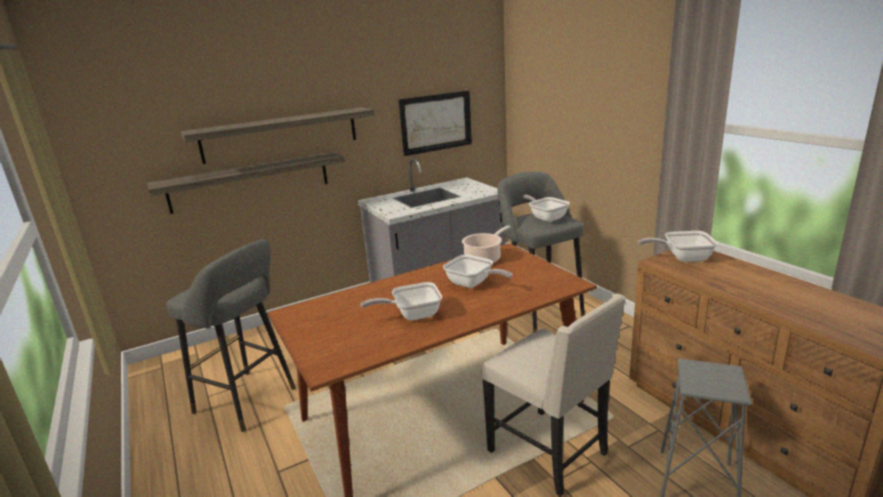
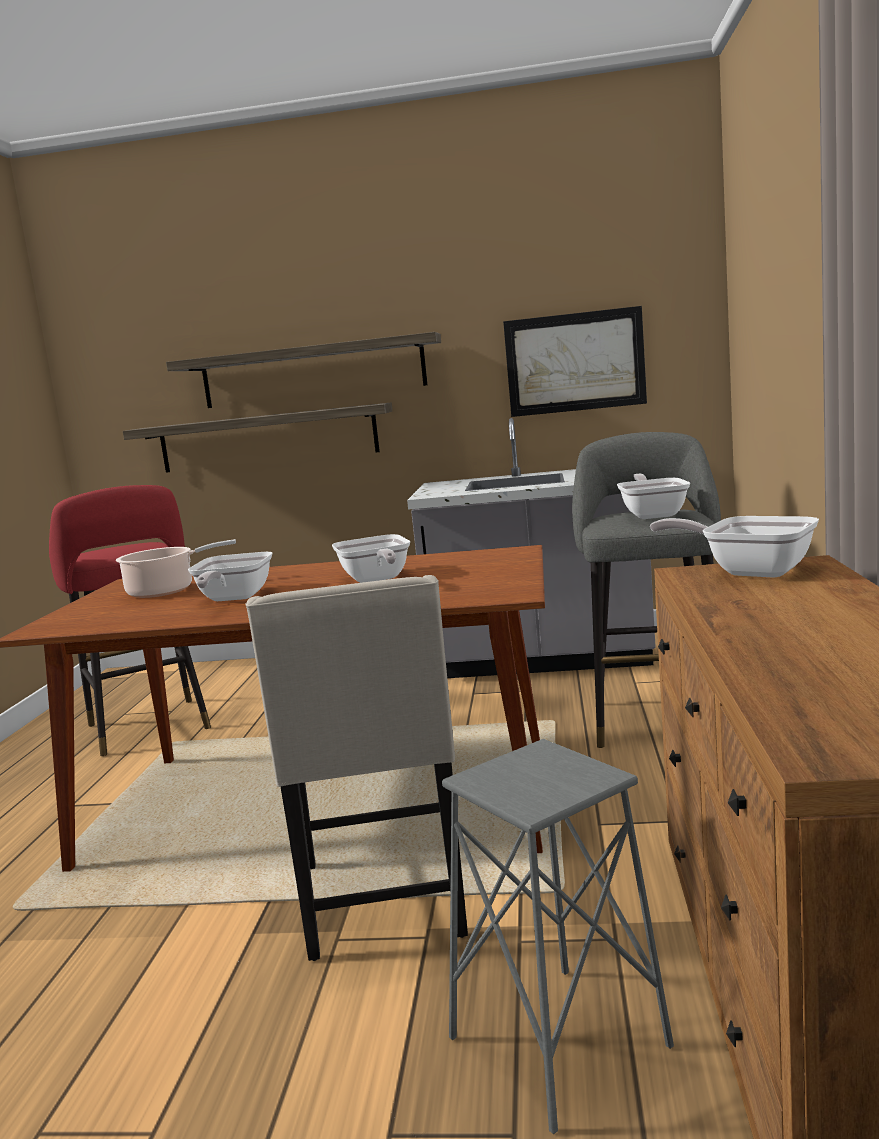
camera: 35 degrees right, 10 degrees down
(249, 401) = (150, 729): grey stool -> red stool
(412, 315) = (232, 599): frying pan -> frying pan turned 105 degrees counterclockwise
(484, 259) = (459, 557): cooking pot -> cooking pot (165, 591)

